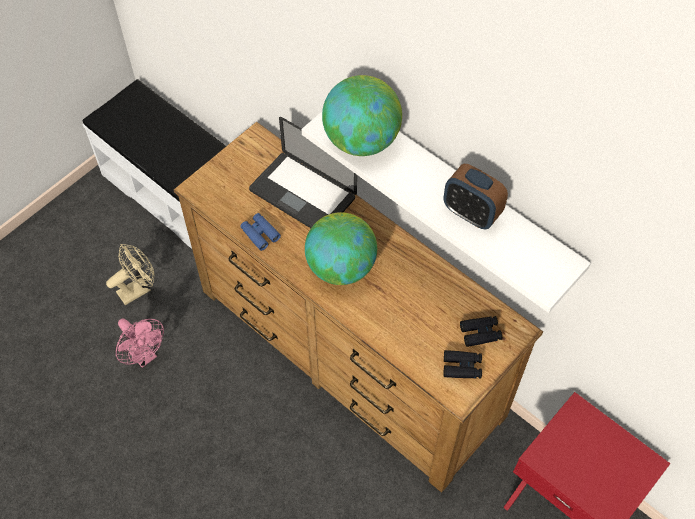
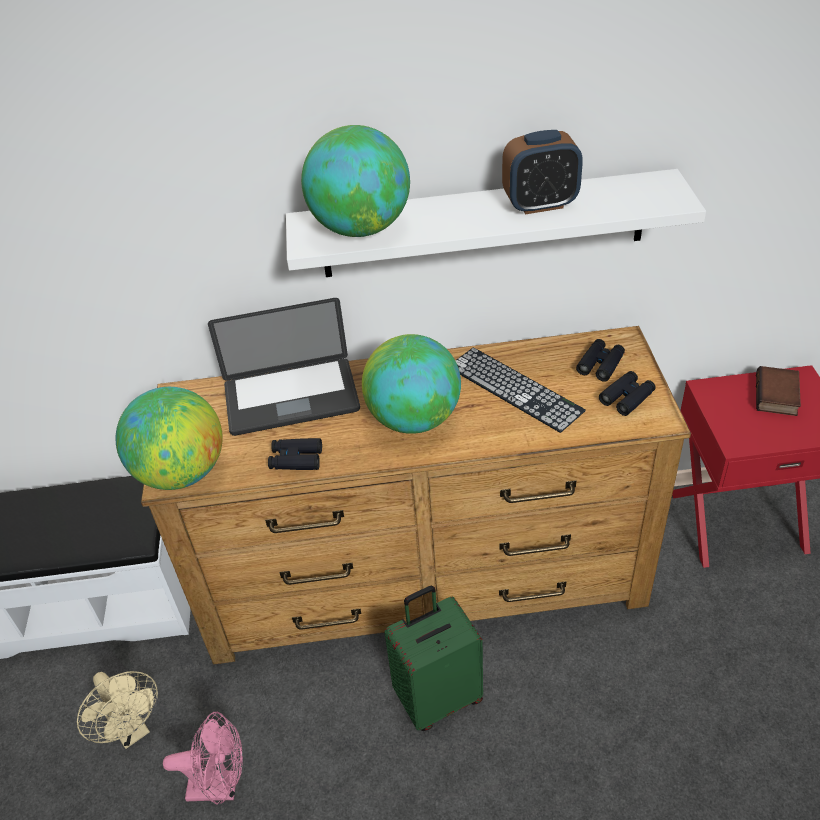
camera: 45 degrees left, 15 degrees down
(138, 289) = (132, 730): beige fan -> beige fan turned 135 degrees clockwise
(206, 190) = (182, 472): none -> globe
(260, 234) = (296, 459): blue binoculars -> black binoculars
(279, 419) = (438, 697): none -> green suitcase
(414, 300) = (514, 388): none -> keyboard
(612, 458) = (778, 396): none -> book

